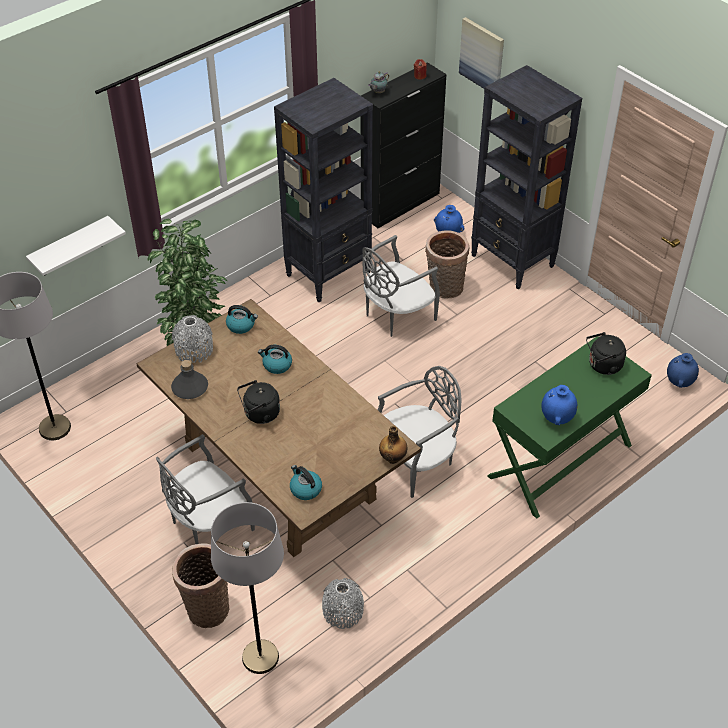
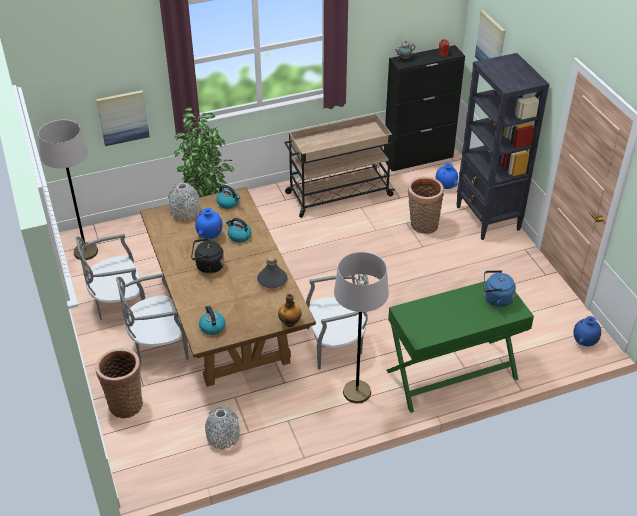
camera: 20 degrees right, 5 degrees down
(70, 247) = (123, 117): white shelf -> picture
(189, 388) = (168, 236): grey bottle -> grey bottle (272, 280)
(260, 657) = (145, 450): grey floor lamp -> grey floor lamp (357, 392)
(329, 273) = (337, 194): black bookcase -> beige cart
(396, 315) = (374, 235): grey chair -> grey chair (118, 303)
(557, 418) = (436, 328): blue vase -> blue vase (210, 236)
(603, 366) = (495, 299): black kettle -> blue kettle

